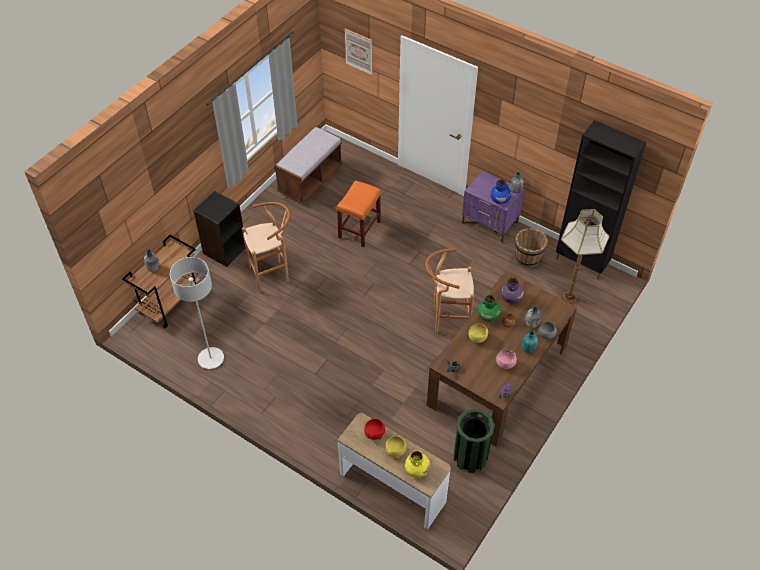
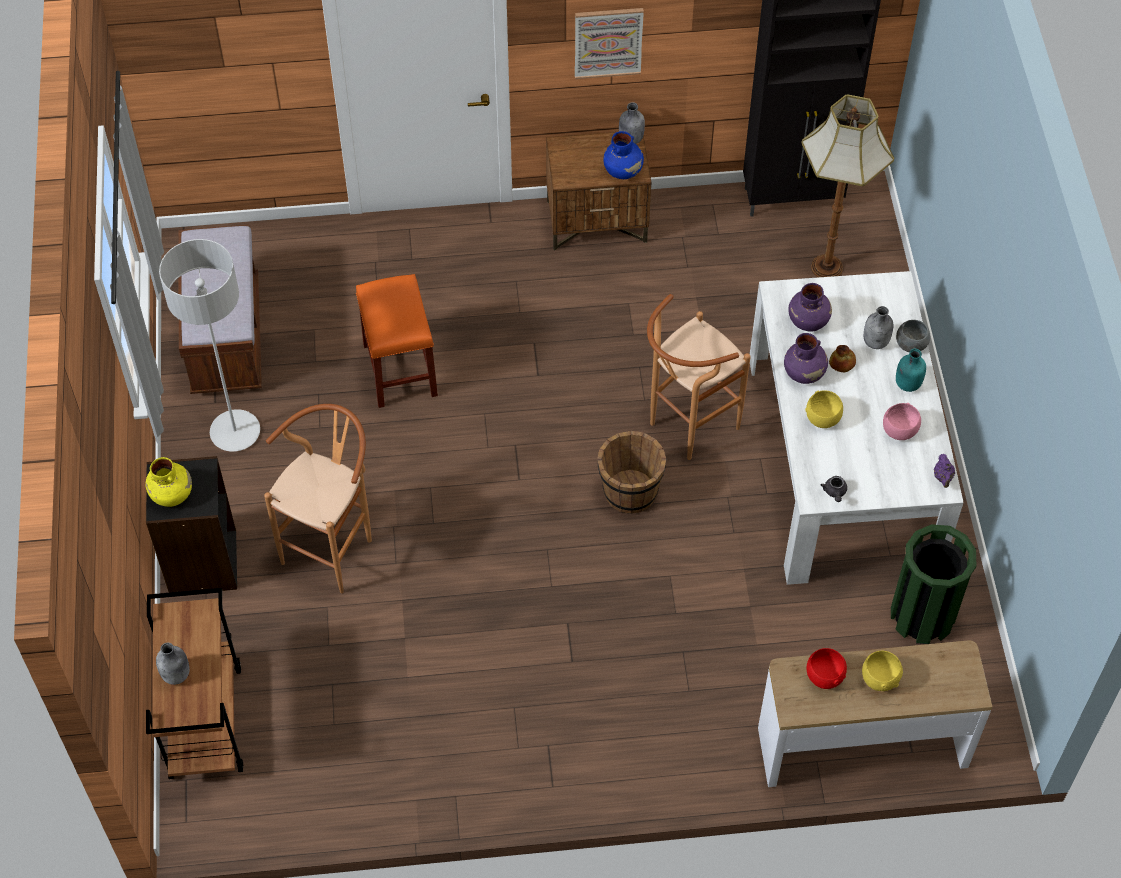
camera: 40 degrees left, 5 degrees up
(211, 359) = (377, 763): grey floor lamp -> grey floor lamp (235, 432)
(359, 51) = (220, 41): picture -> picture (608, 42)
(417, 469) = (935, 682): yellow vase -> yellow vase (172, 493)
(488, 316) = (804, 372): green vase -> purple vase
(490, 223) = (597, 221): purple nightstand -> brown nightstand
(498, 375) = (842, 462): brown dining table -> white dining table
(528, 258) = (708, 242): brown bucket -> brown bucket (630, 491)

